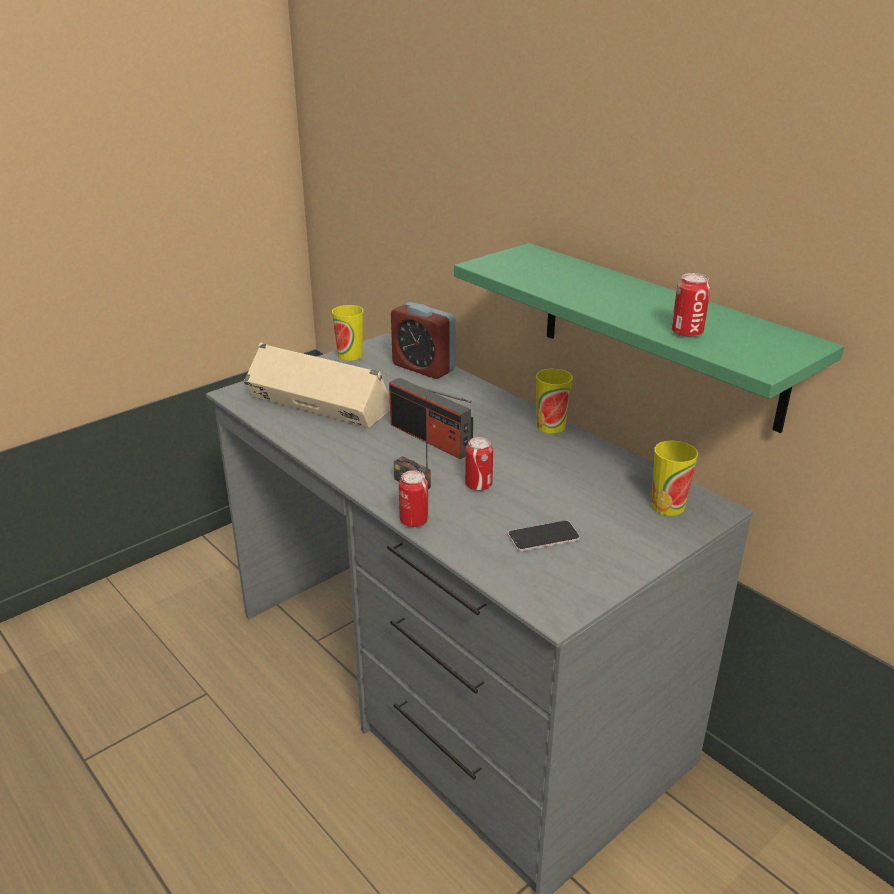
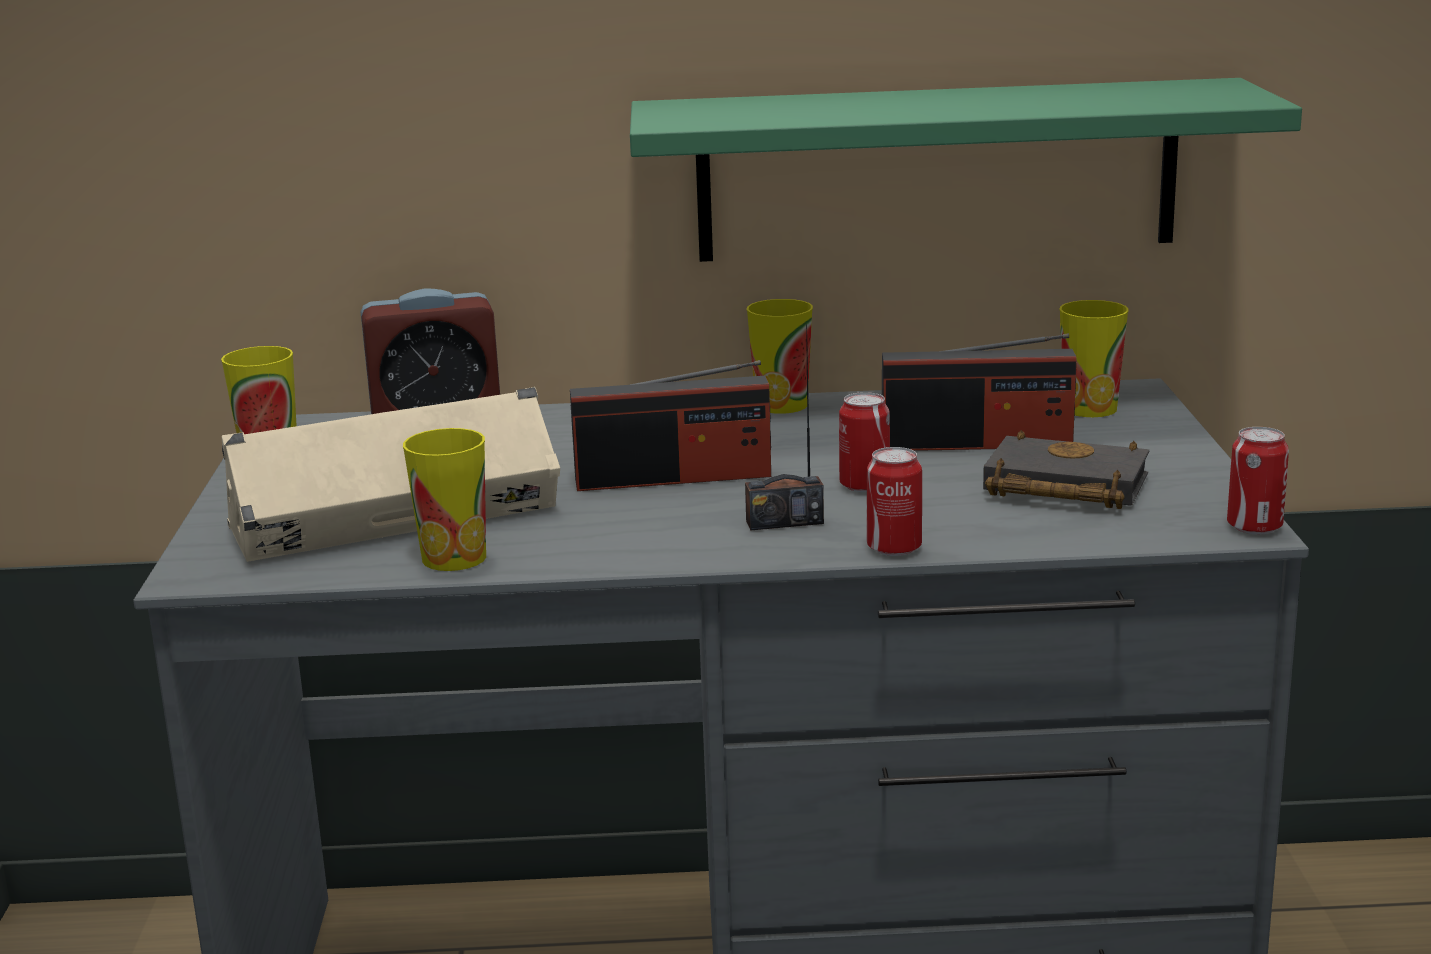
camera: 50 degrees left, 10 degrees down
(296, 430) = (454, 558): none -> cup
(543, 537) = (1060, 487): phone -> black book
(571, 493) = (977, 443): none -> radio
(686, 333) = (1104, 103): can -> can (1254, 527)

